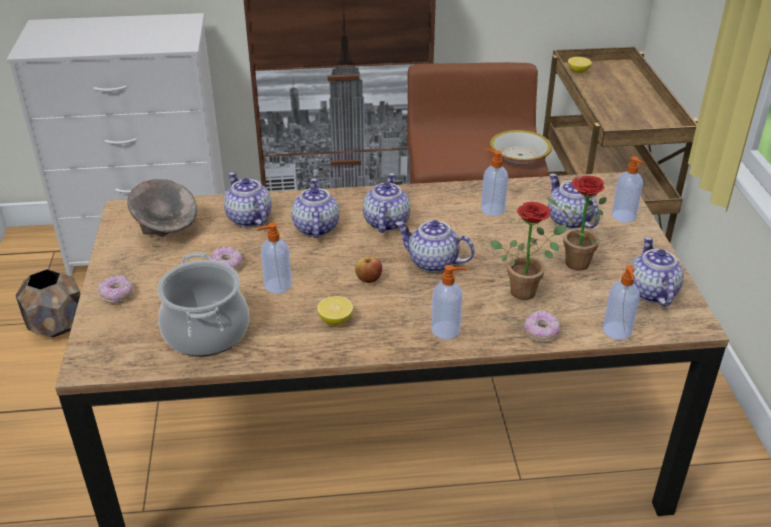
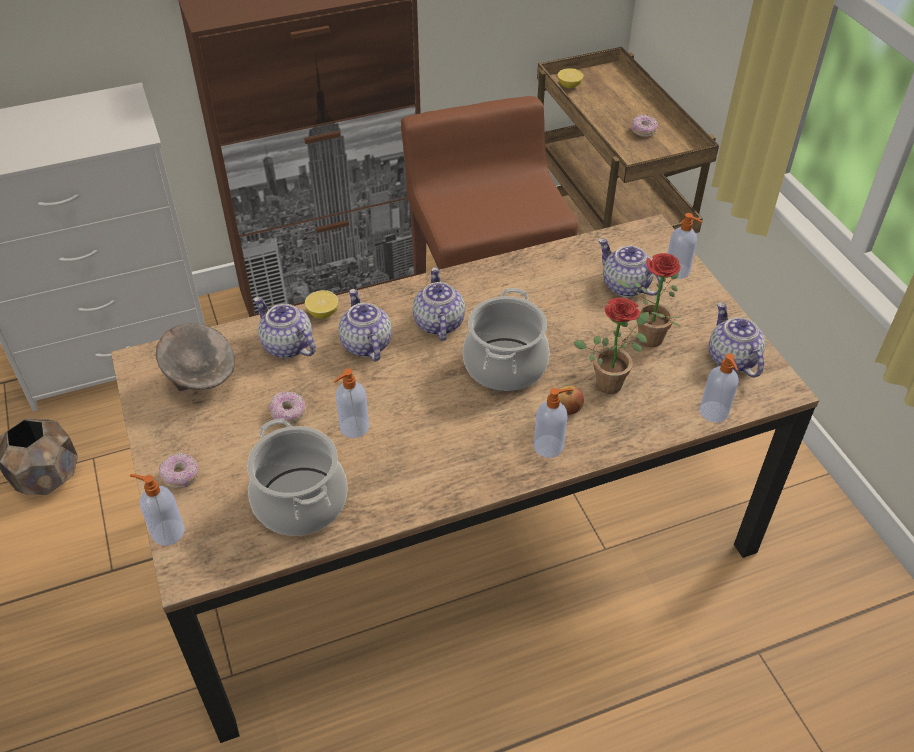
camera: 15 degrees left, 10 degrees up
(335, 320) = (432, 458): lemon -> lemon (323, 313)
(368, 279) = (447, 399): apple -> apple (567, 409)
(432, 262) = (505, 365): teapot -> cooking pot
(491, 209) = (543, 286): soap dispenser -> soap dispenser (167, 532)
(520, 156) = (543, 207): bowl -> none
(541, 333) = (643, 430): donut -> donut (643, 131)

